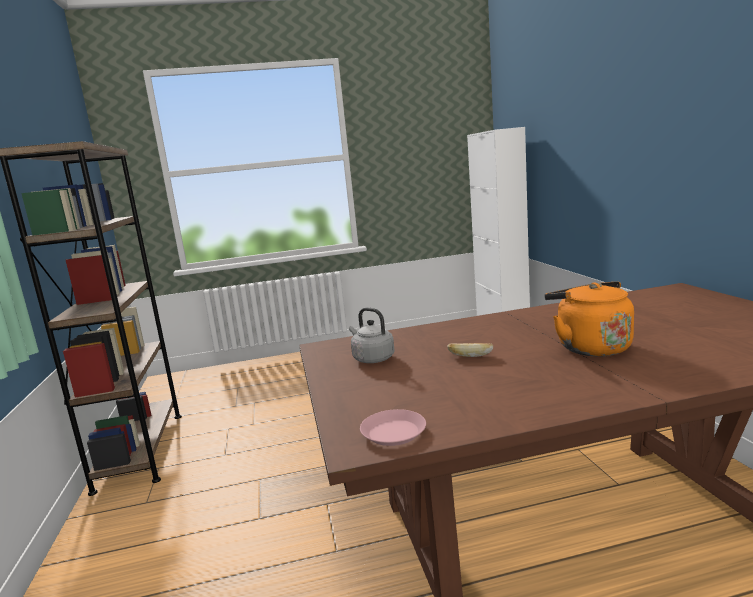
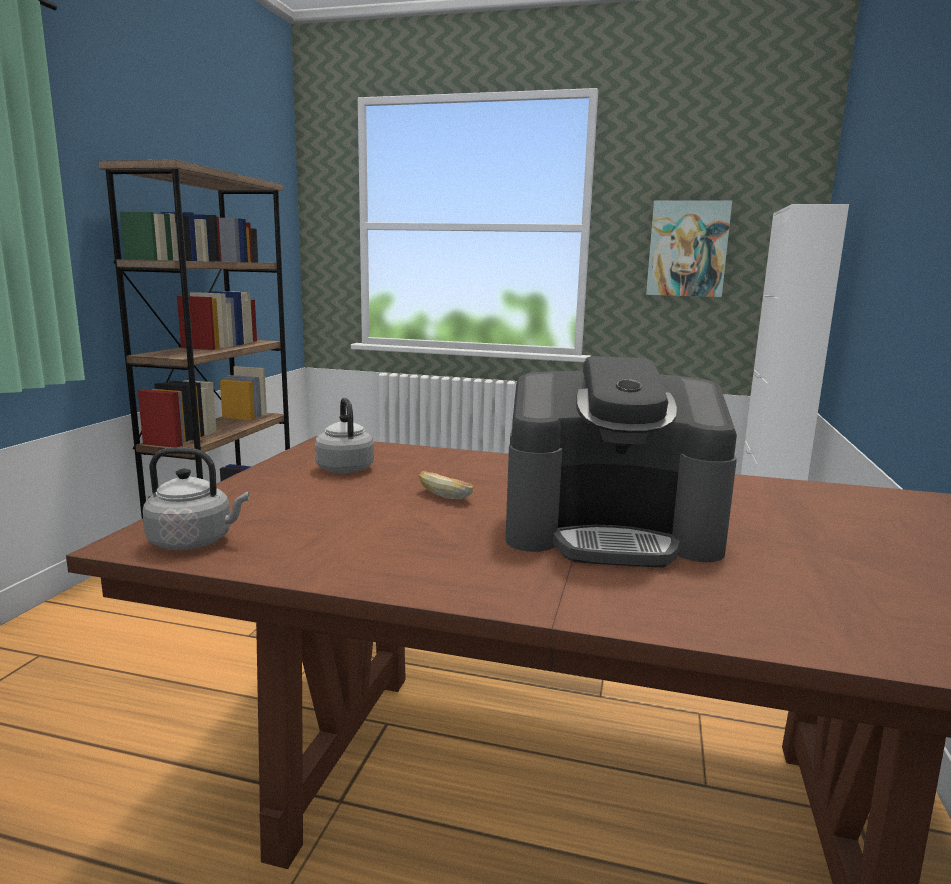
camera: 25 degrees right, 0 degrees up
(393, 432) = (195, 542): pink plate -> grey kettle
(416, 163) = (687, 249): none -> picture
(589, 347) = (611, 531): orange kettle -> coffee machine

